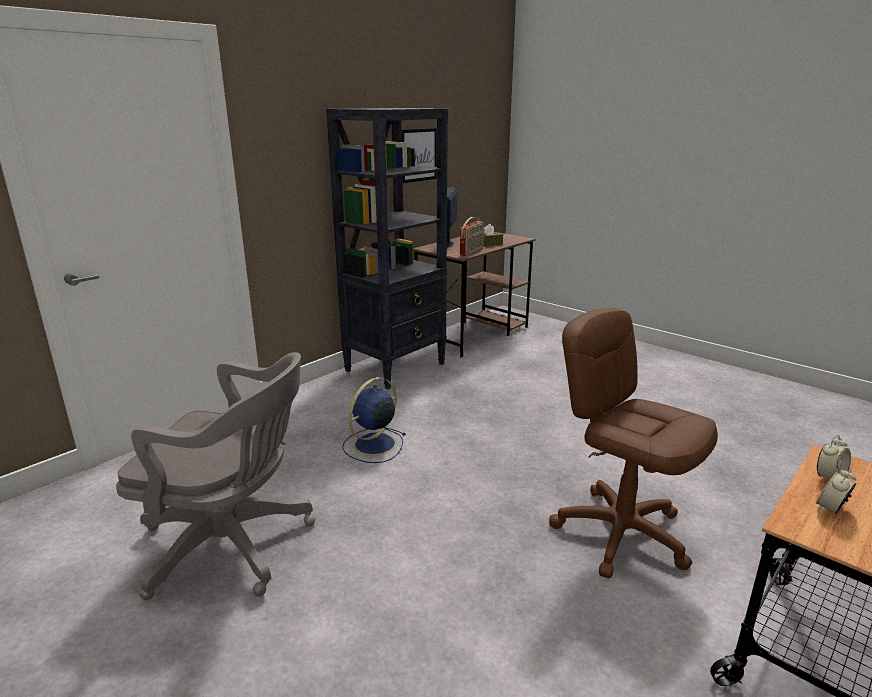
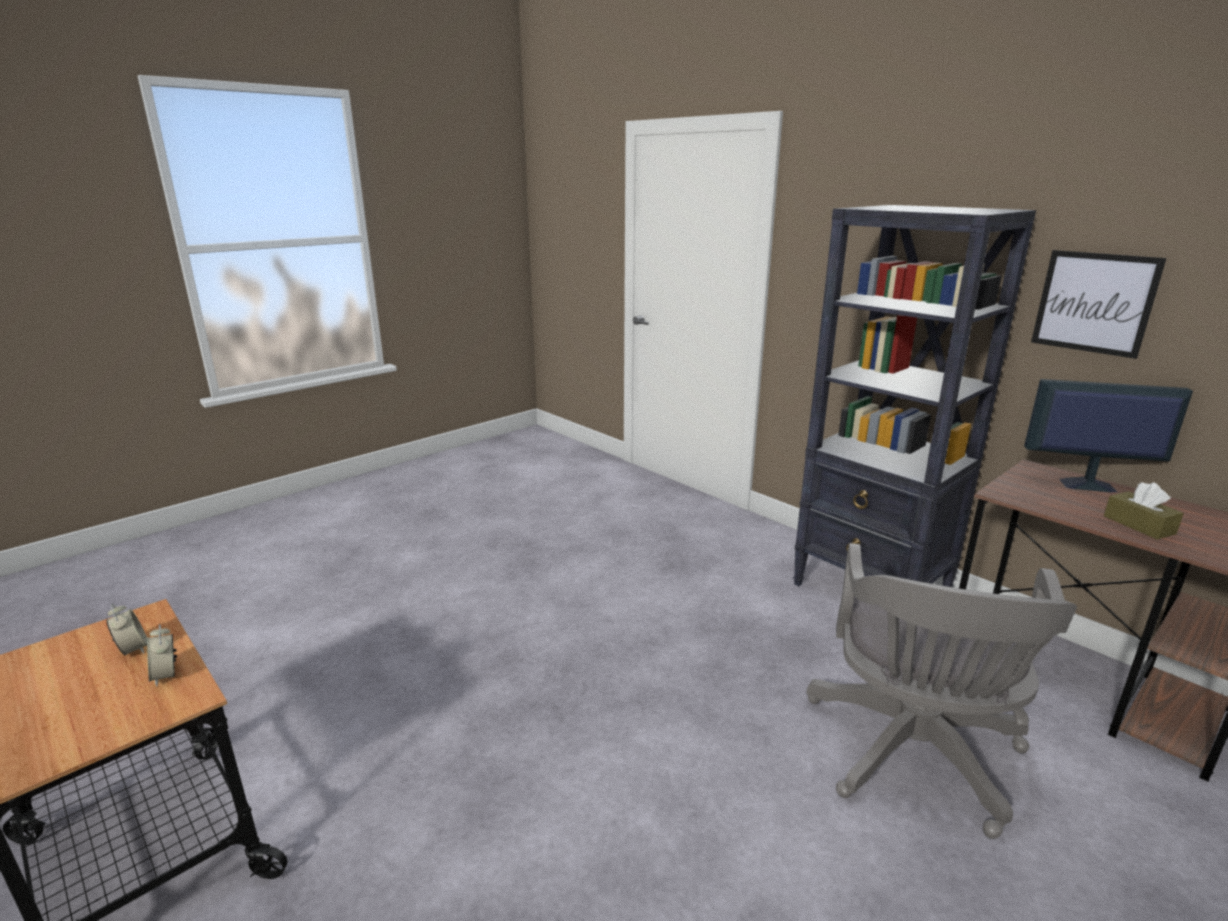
camera: 95 degrees right, 0 degrees up
(234, 545) = (513, 520): grey office chair -> grey office chair (913, 757)
(373, 445) = (651, 574): blue fan -> none
(472, 252) = (1044, 503): radio -> none
(620, 533) = (431, 740): brown office chair -> none

